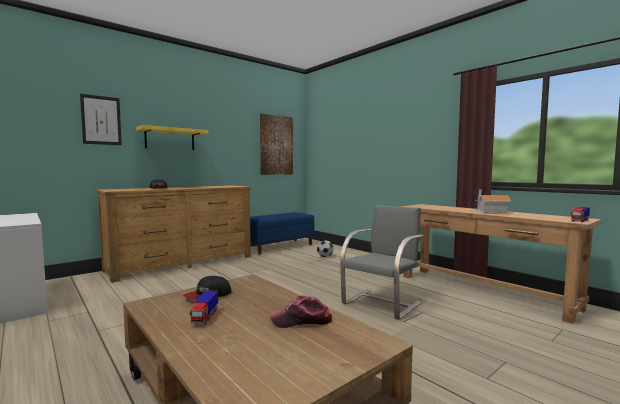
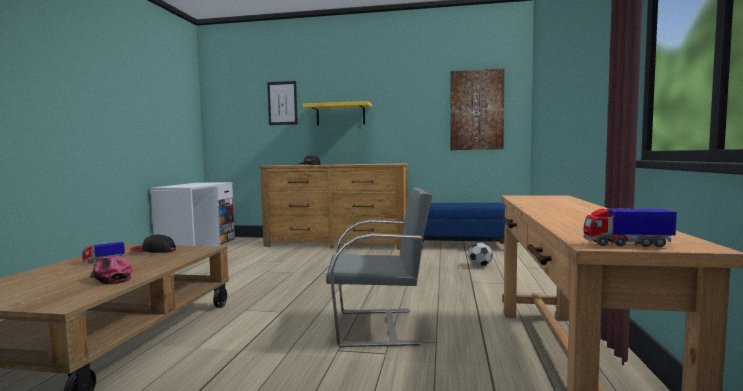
camera: 50 degrees right, 0 degrees up
(489, 212) = (569, 213): toy house -> none

